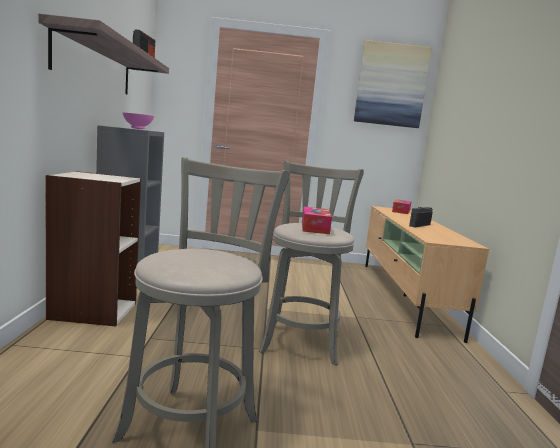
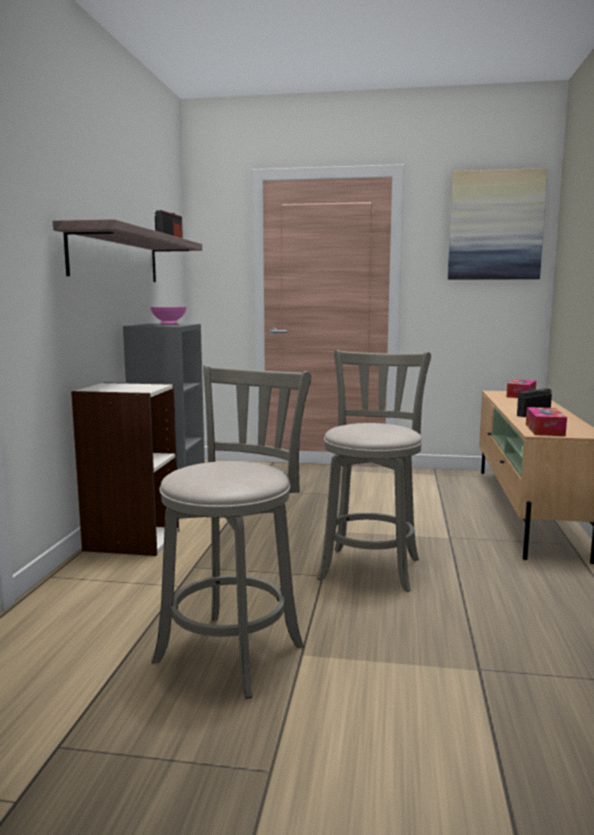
camera: 10 degrees right, 0 degrees up
(314, 227) = (373, 428): tissue box -> tissue box (544, 430)

